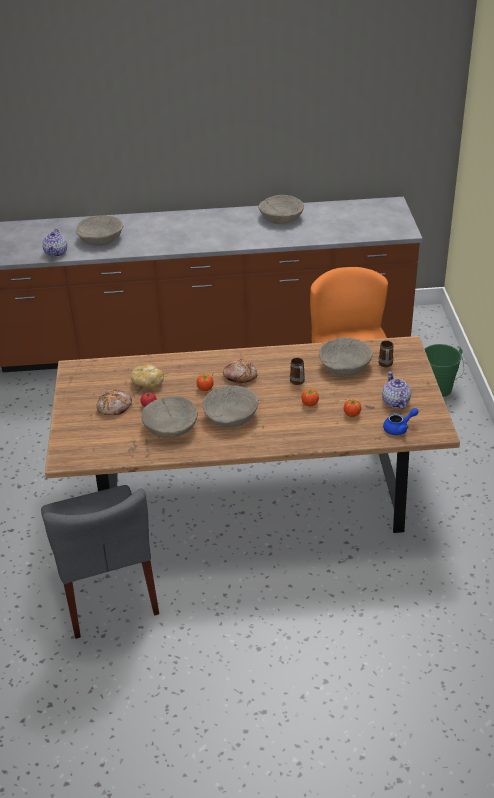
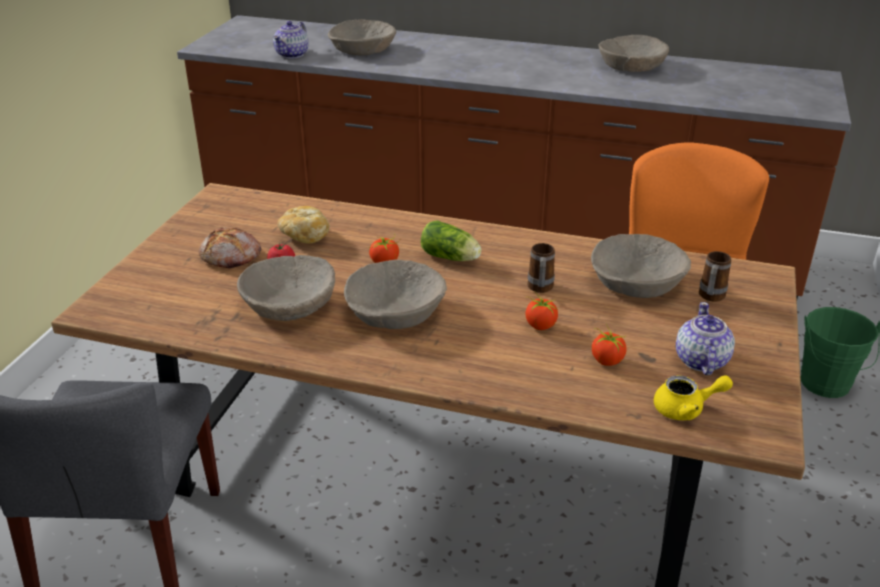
camera: 20 degrees right, 5 degrees down
(240, 375) = (451, 258): bread -> lettuce
(399, 428) = (686, 409): blue teapot -> yellow teapot

